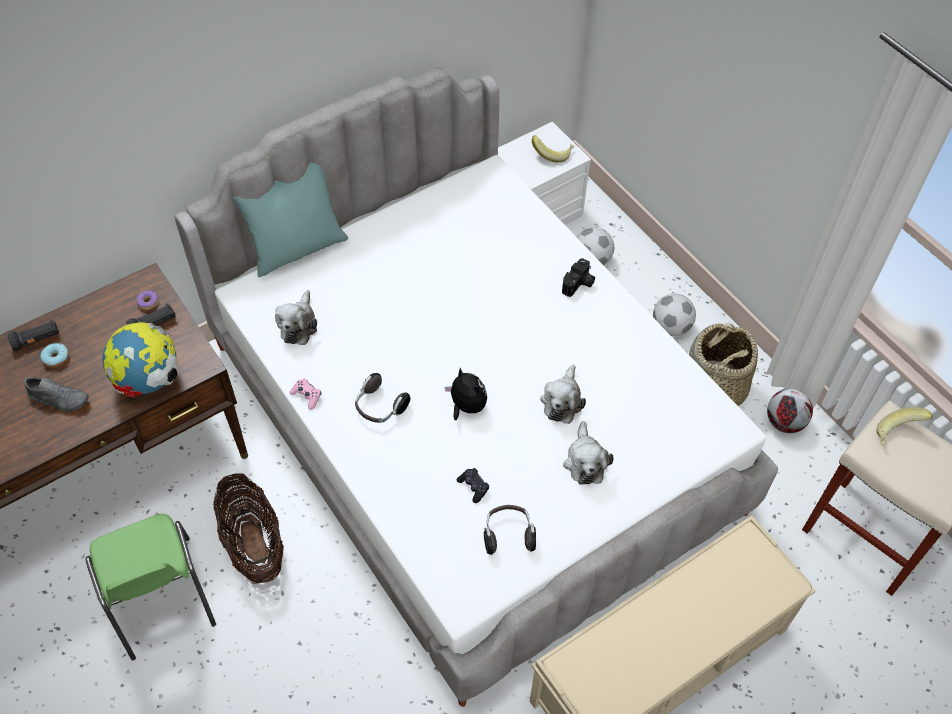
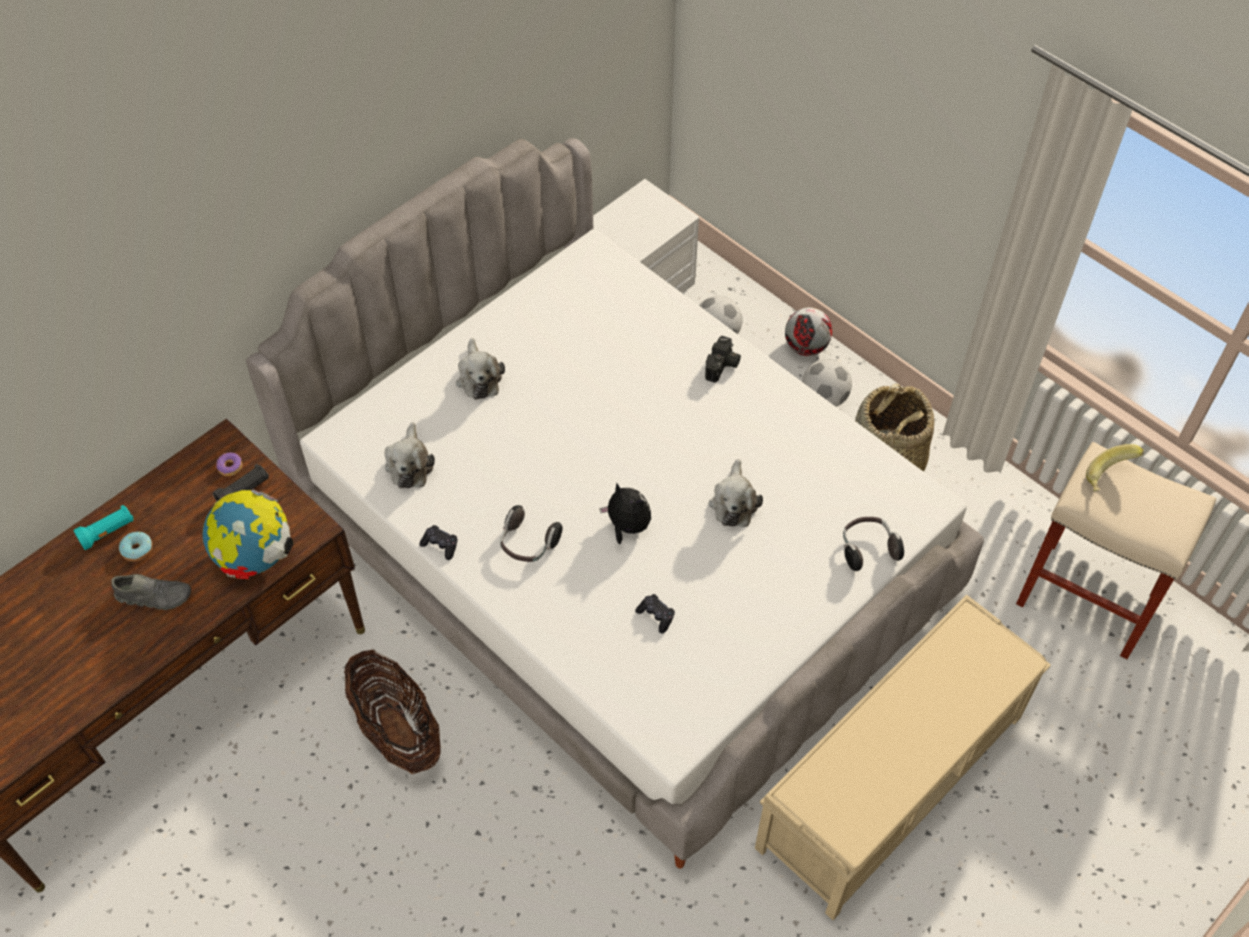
camera: 10 degrees left, 0 degrees up
(37, 340) = (108, 532): black flashlight -> turquoise flashlight
(159, 600) = (301, 814): green chair -> none
(297, 249) = (386, 376): turquoise pillow -> none
(307, 396) = (440, 545): pink game controller -> black game controller
(508, 534) = (707, 661): headphones -> headphones (867, 549)
(552, 153) = (654, 217): banana -> none
(585, 461) = (774, 565): plush toy -> plush toy (478, 377)
(783, 422) = (972, 486): football -> football (805, 347)

